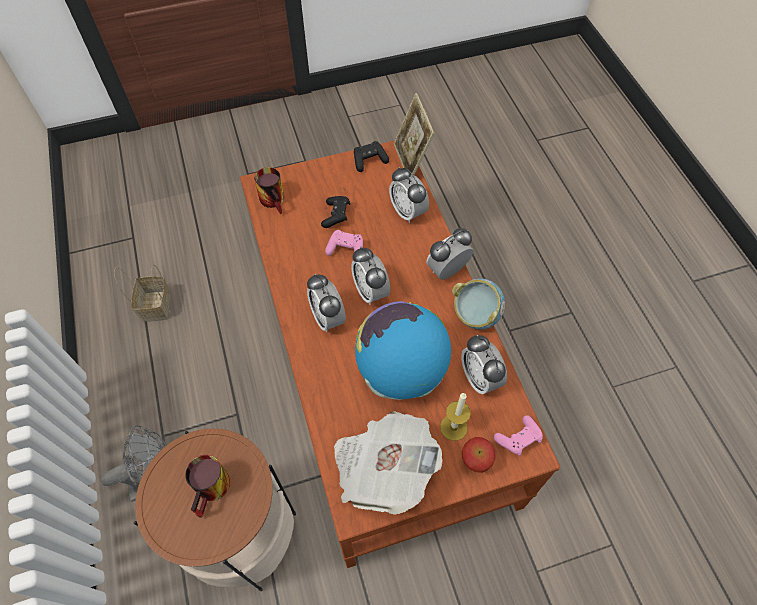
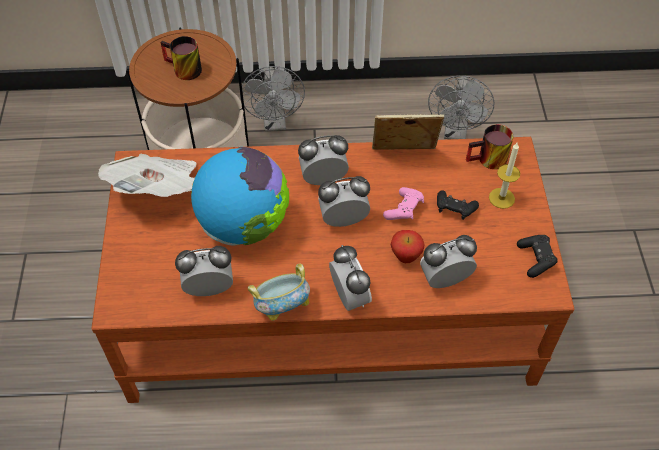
camera: 105 degrees right, 5 degrees down
(155, 305) = (456, 132): basket -> grey fan
(411, 161) = (528, 304): picture frame -> picture frame (403, 157)
(453, 427) = (169, 252): candle -> candle (501, 198)
(475, 461) = (130, 259): apple -> apple (405, 257)
(518, 439) = (134, 302): pink game controller -> none

